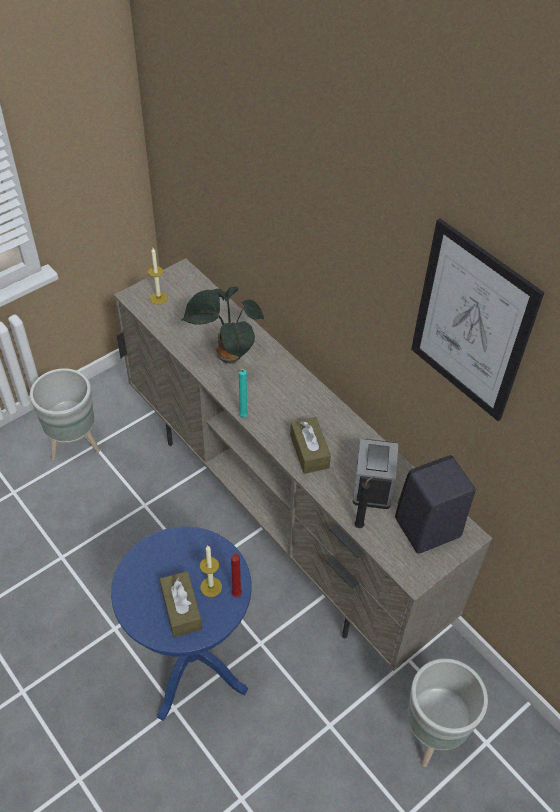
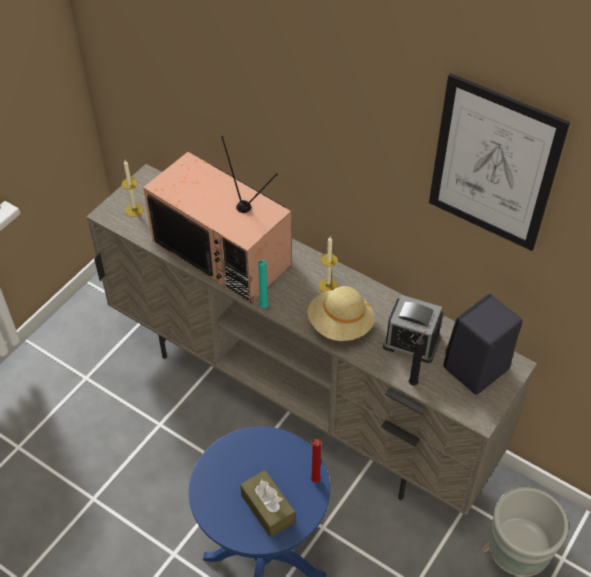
camera: 15 degrees left, 0 degrees up
(73, 445) = (64, 382): grey planter -> none
(211, 587) = (288, 480): candle -> candle (328, 285)
(226, 356) = (224, 252): potted plant -> television
(309, 451) = (340, 325): brown tissue box -> beige hat
(372, 485) = (411, 342): alarm clock -> alarm clock turned 60 degrees counterclockwise

